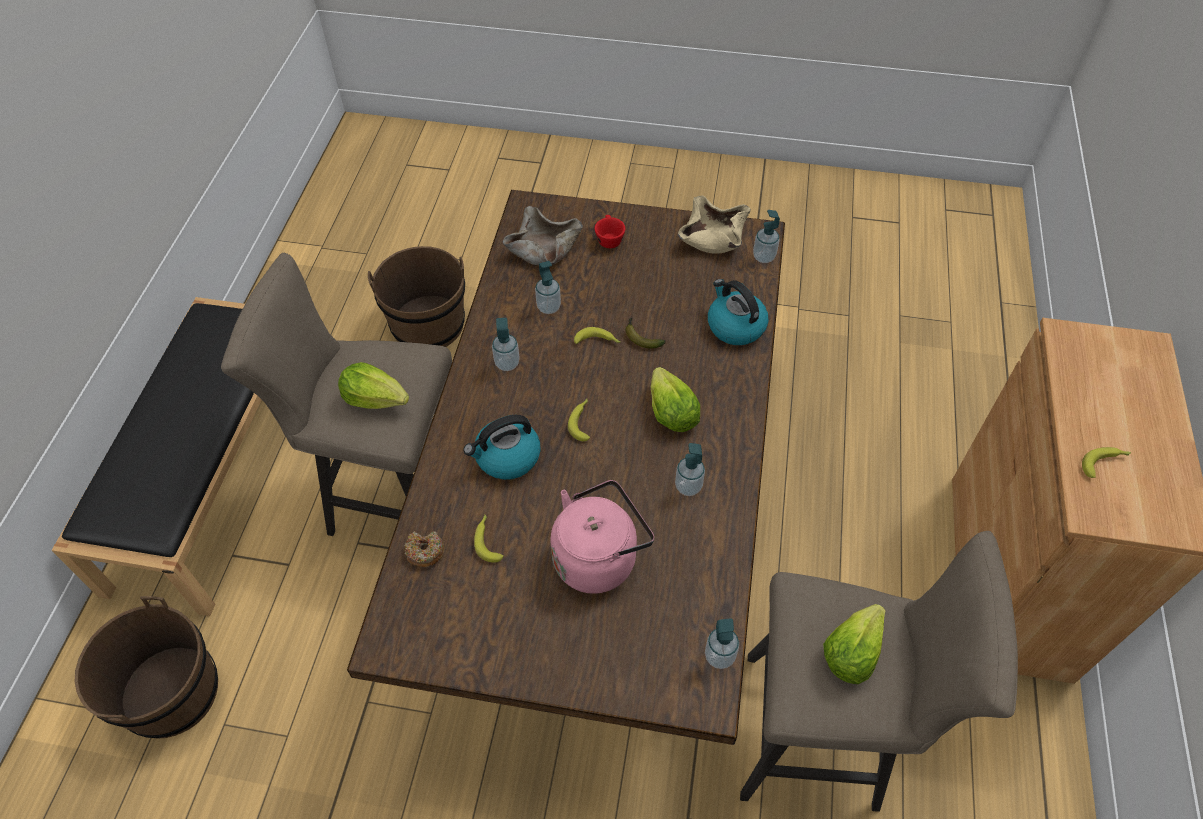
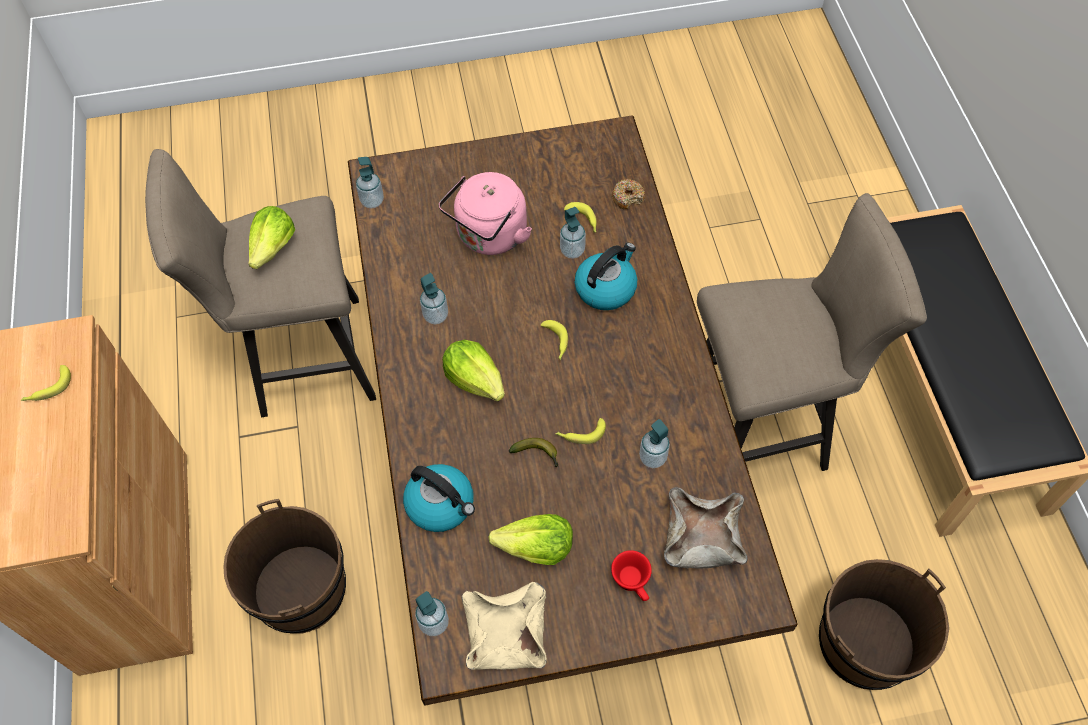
camera: 160 degrees right, 5 degrees up
(172, 692) = (815, 223): brown bucket -> brown bucket (300, 590)
(376, 398) = (763, 316): lettuce -> lettuce (536, 548)
(507, 363) = (658, 377): soap dispenser -> soap dispenser (572, 250)

